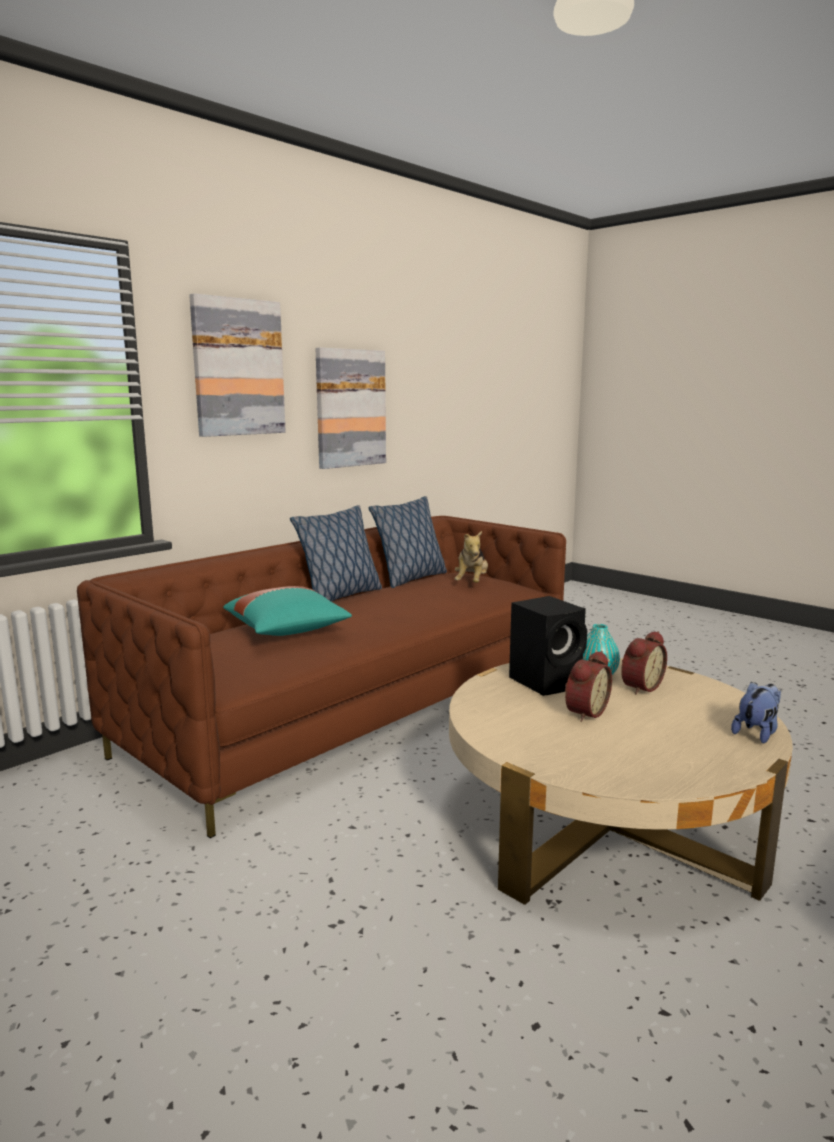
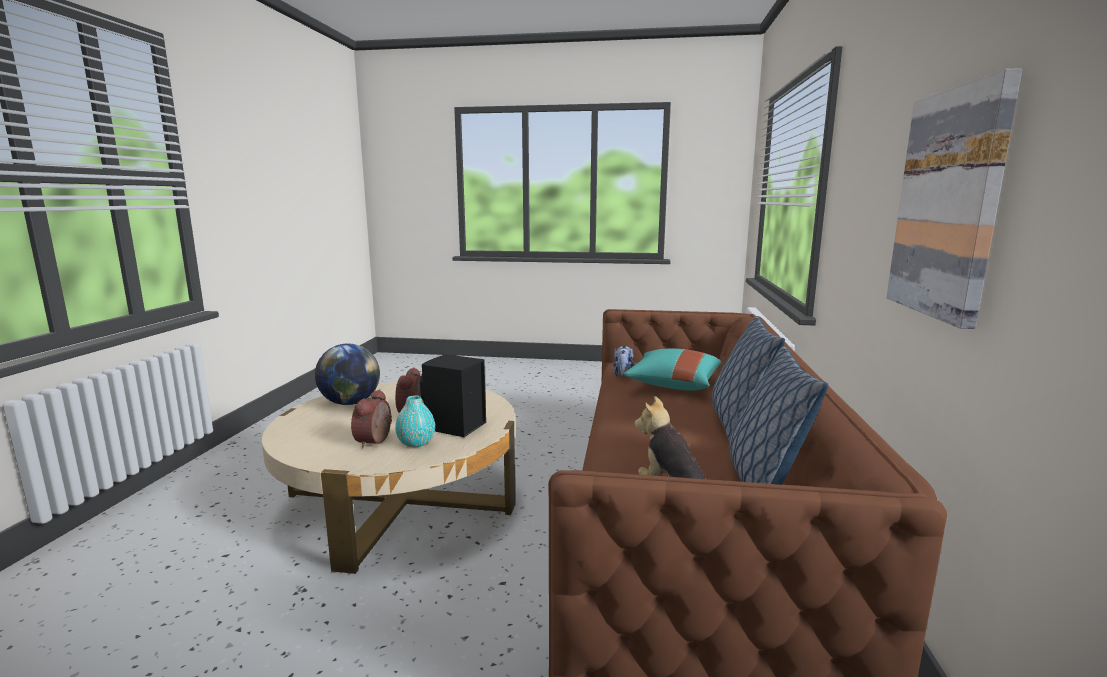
camera: 145 degrees right, 0 degrees up
(238, 367) = (865, 150): picture -> none
(676, 756) = (350, 403): none -> globe
(757, 733) = (289, 427): plush toy -> plush toy (623, 375)

